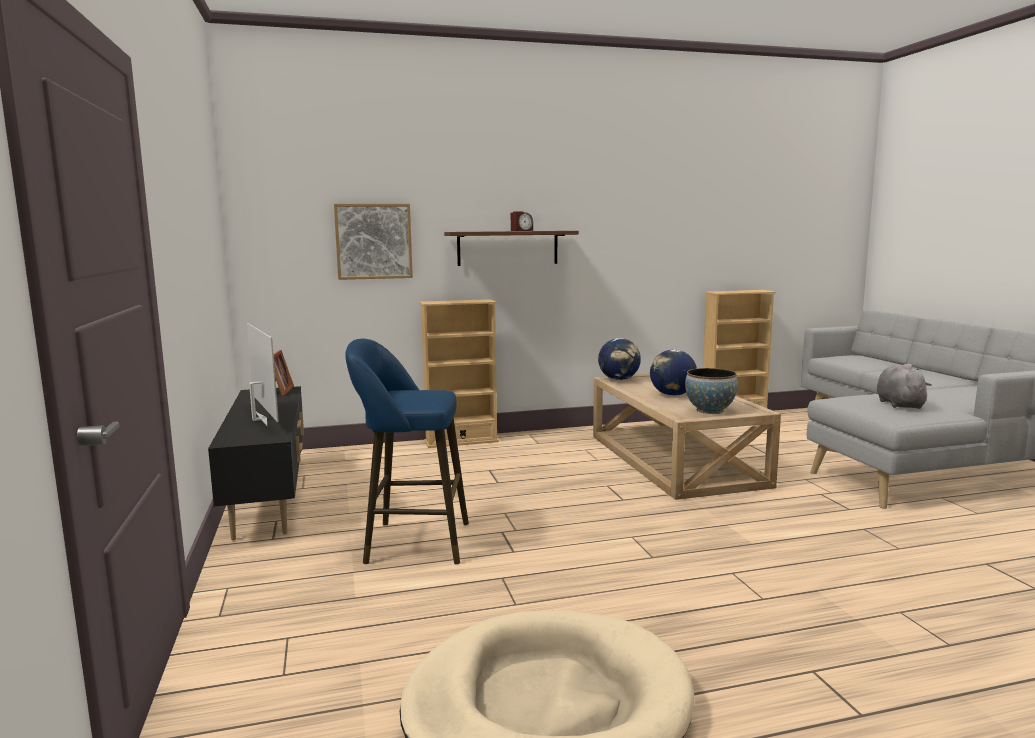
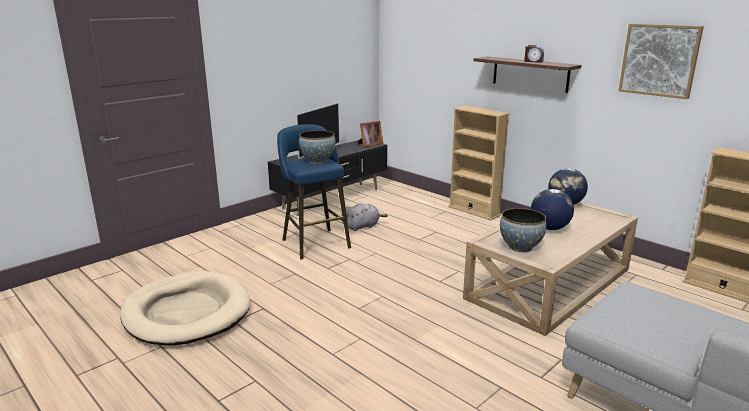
camera: 60 degrees right, 10 degrees up
(373, 241) = (445, 58): picture -> picture (659, 60)
(414, 392) = (318, 161): none -> bowl
(899, 404) = (660, 320): grey plush toy -> grey plush toy (362, 226)

